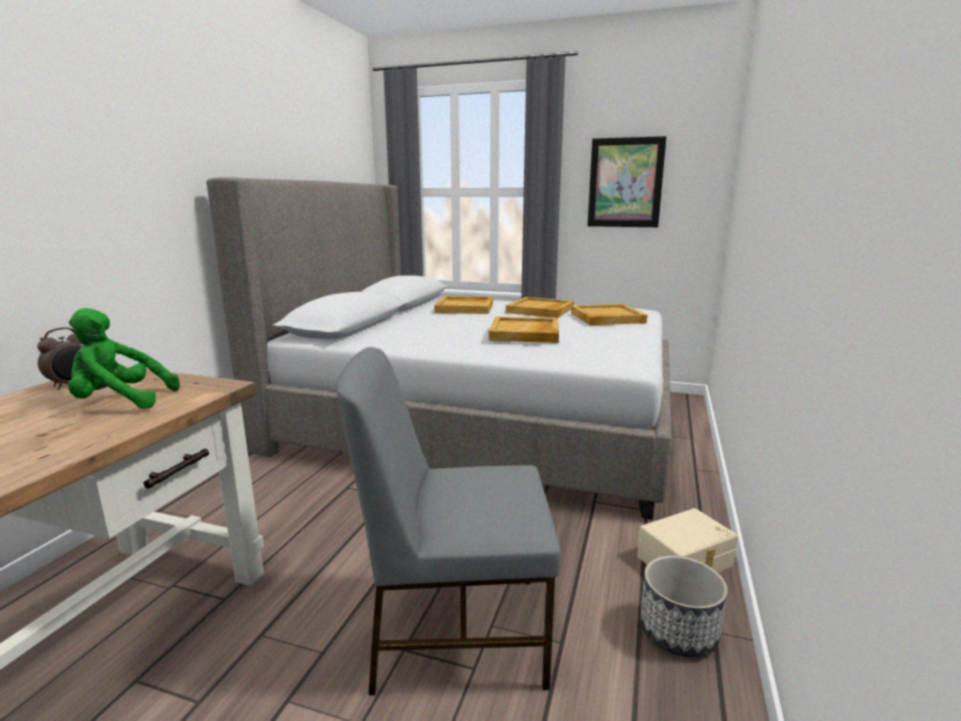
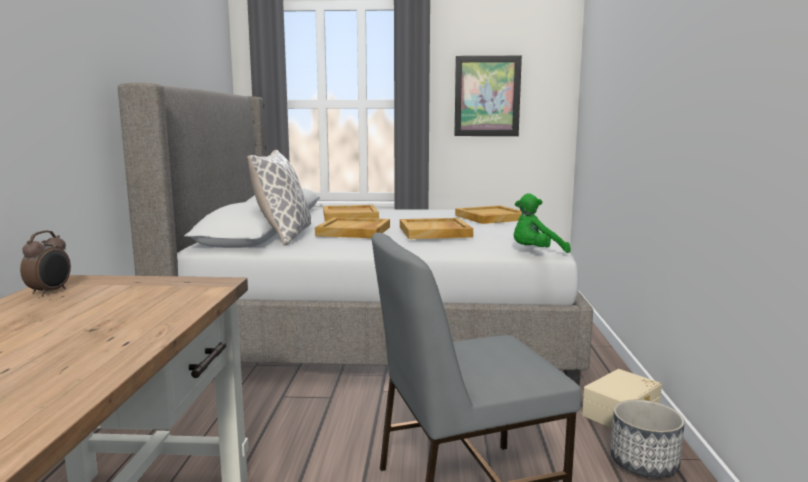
camera: 15 degrees left, 5 degrees down
(120, 402) = (132, 300): green plush toy -> green plush toy (535, 253)
(378, 328) = (284, 236): none -> pillow
(540, 310) = (425, 215): beige tray -> beige tray (354, 231)

